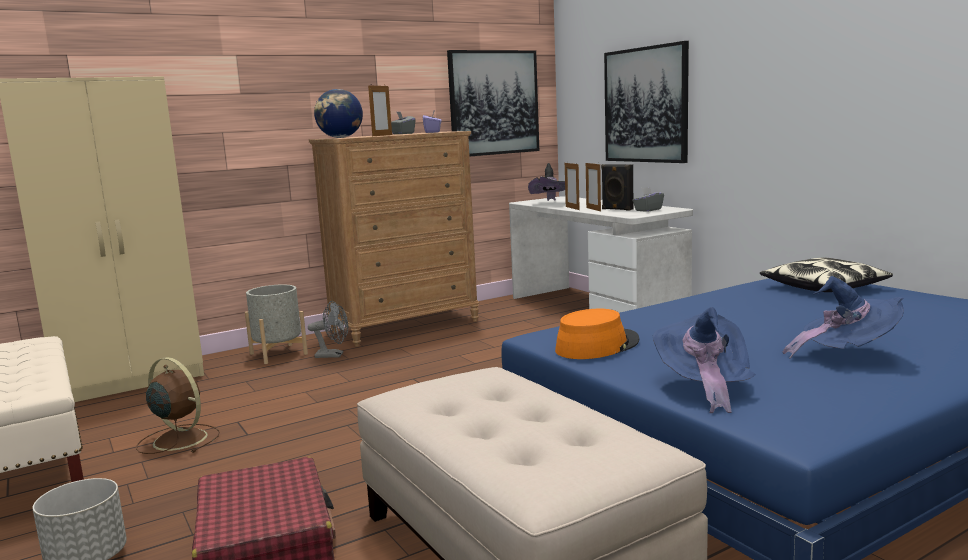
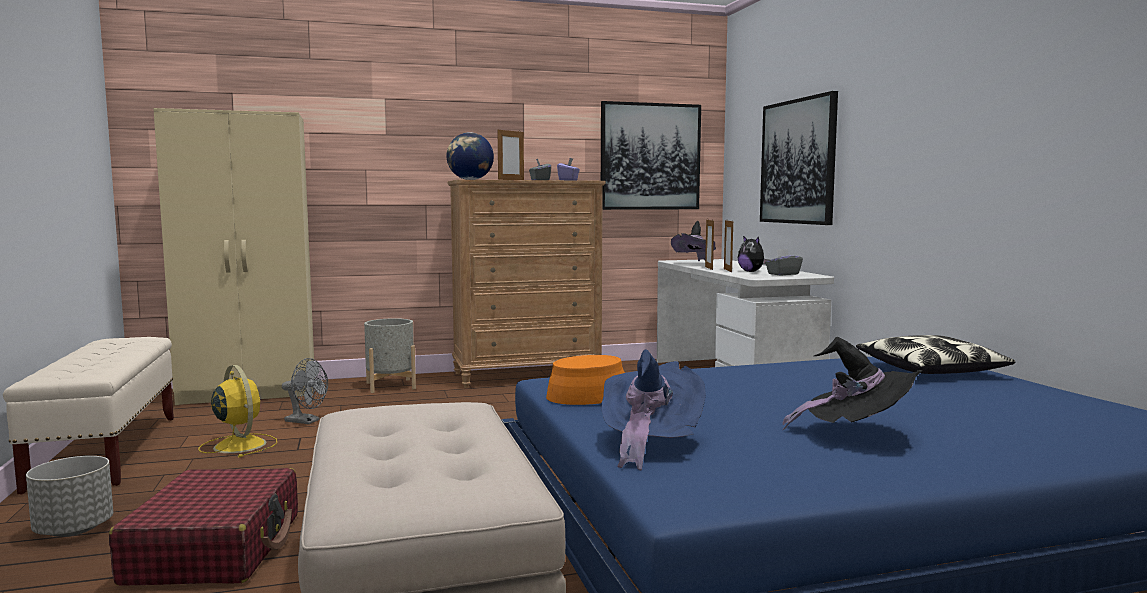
camera: 15 degrees right, 5 degrees down
(178, 439) = (239, 445): brown fan -> yellow fan
(333, 355) = (437, 393): grey fan -> grey fan (306, 421)
(616, 209) = (751, 271): black speaker -> plush toy
(846, 354) = (856, 433): blue hat -> black hat

